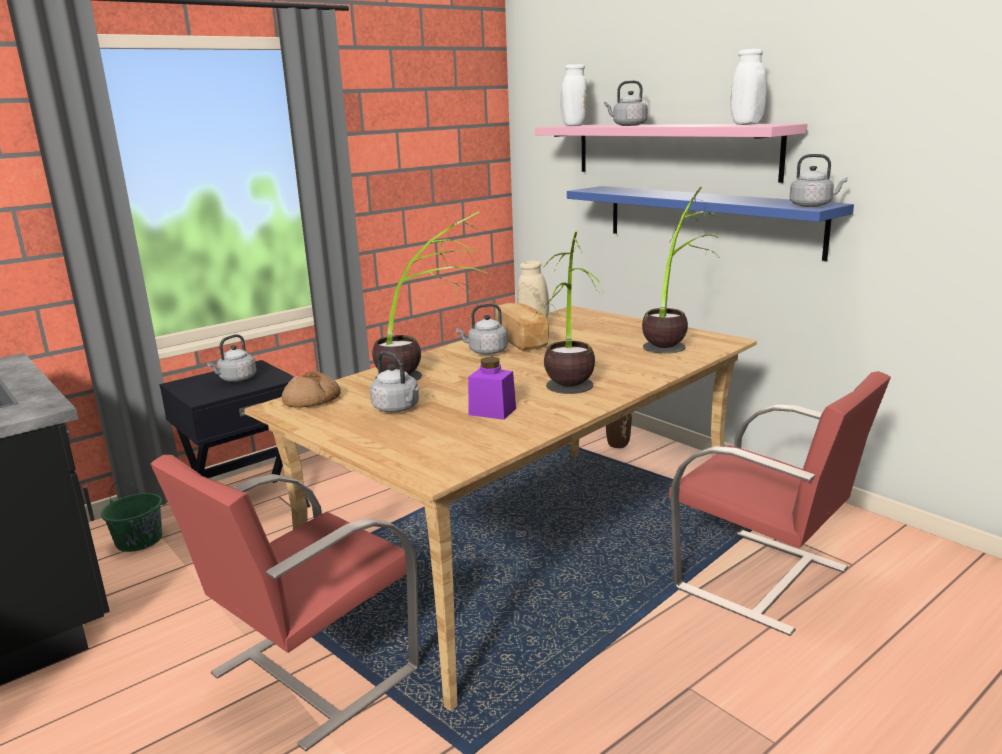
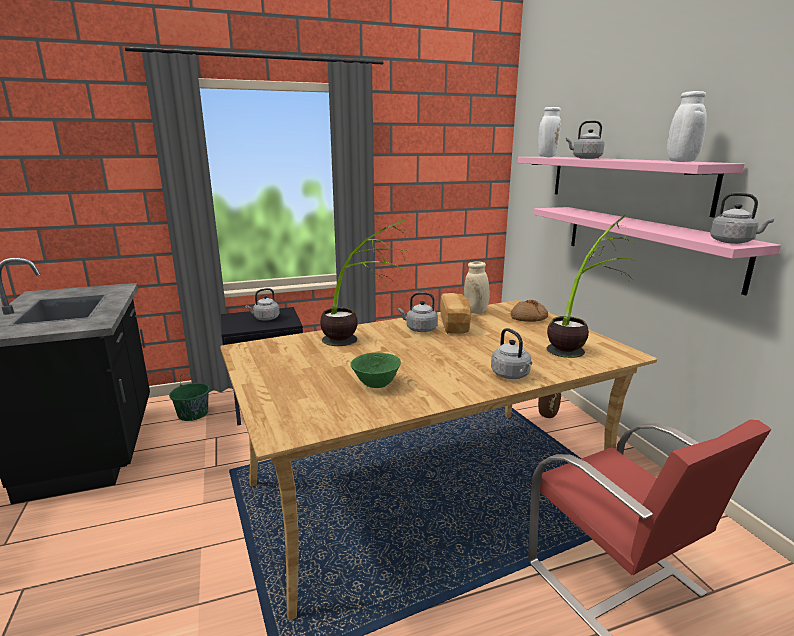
camera: 20 degrees right, 0 degrees up
(310, 673) = (221, 549): red chair -> none
(312, 400) = (265, 348): bread -> bread (528, 318)
(398, 408) = (312, 367): grey kettle -> grey kettle (511, 375)
(492, 411) = (375, 384): purple jar -> green bowl
(570, 395) = (448, 382): potted plant -> none
(709, 219) = (646, 243): blue shelf -> pink shelf

